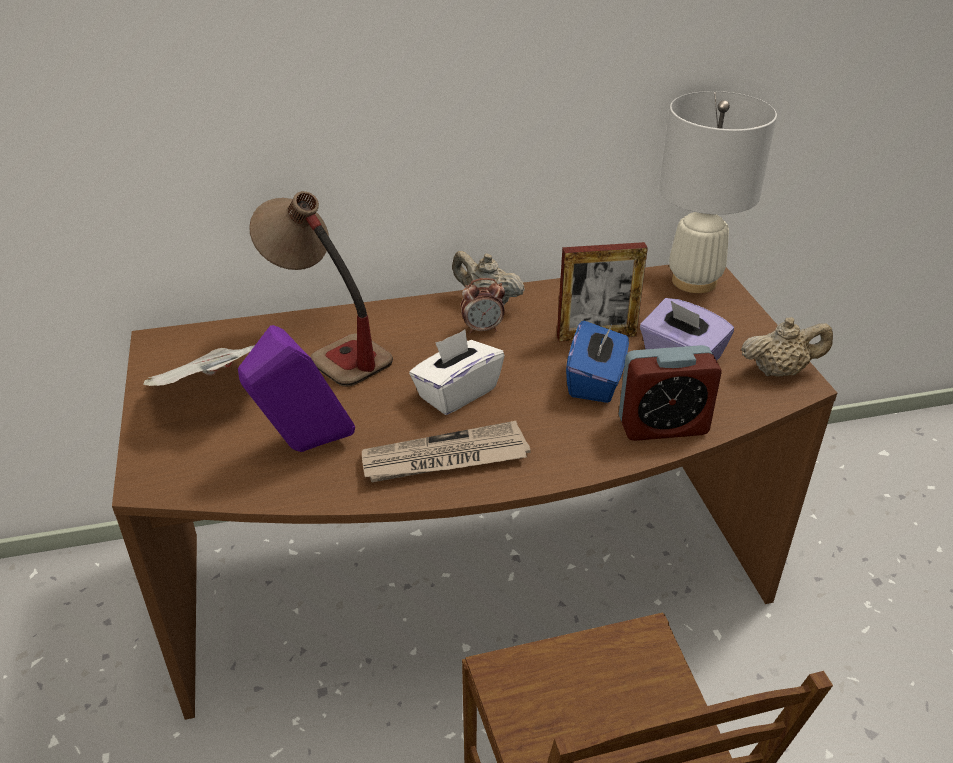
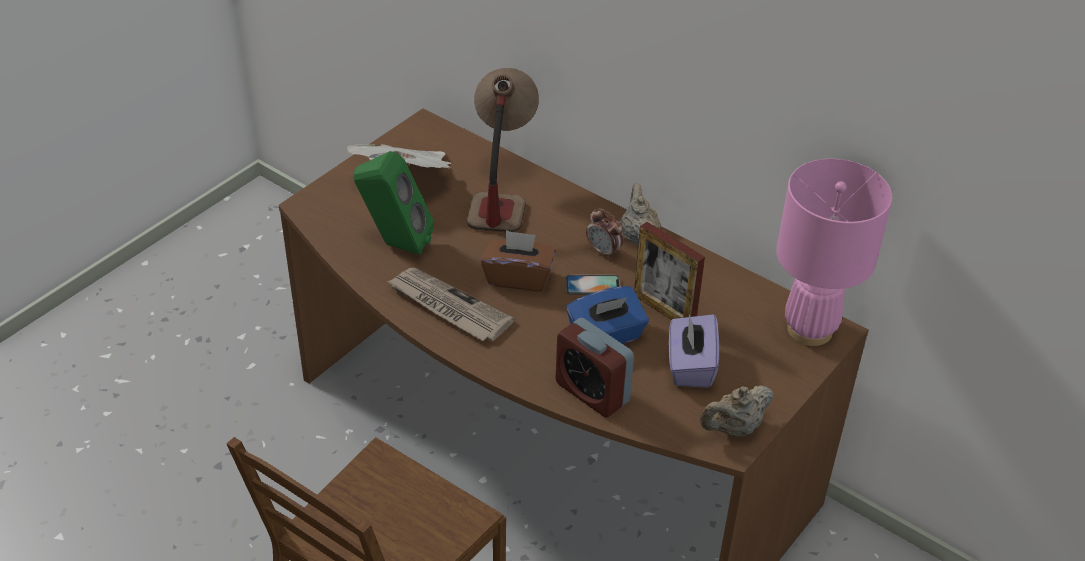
camera: 50 degrees right, 5 degrees up
(303, 448) = (395, 244): purple speaker -> green speaker
(456, 393) = (518, 278): white tissue box -> brown tissue box
(519, 356) = (592, 285): none -> phone
(693, 281) = (809, 329): white table lamp -> pink table lamp
(779, 371) = (734, 428): beige teapot -> beige teapot turned 105 degrees clockwise

